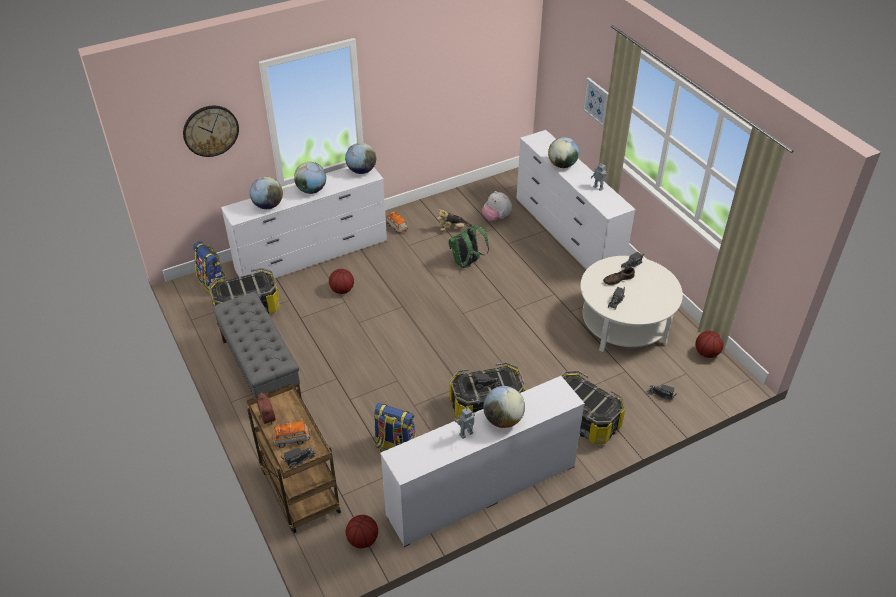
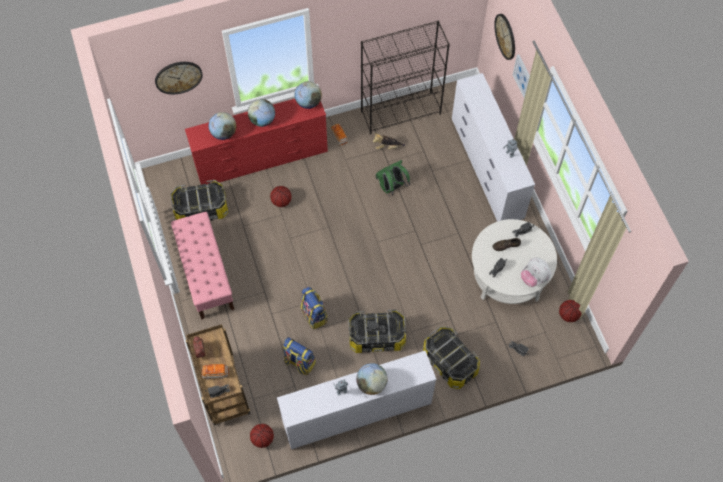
camera: 10 degrees right, 20 degrees up
(213, 284) = (176, 178): backpack -> backpack (314, 315)
(260, 370) = (206, 274): grey bench -> pink bench
(312, 255) = (262, 159): white dresser -> red dresser
(460, 200) = (401, 112): none -> black bookcase
(496, 218) = (428, 139): plush toy -> plush toy (534, 278)
(562, 165) = (485, 121): globe -> none
(567, 72) = (505, 36): none -> wall clock

